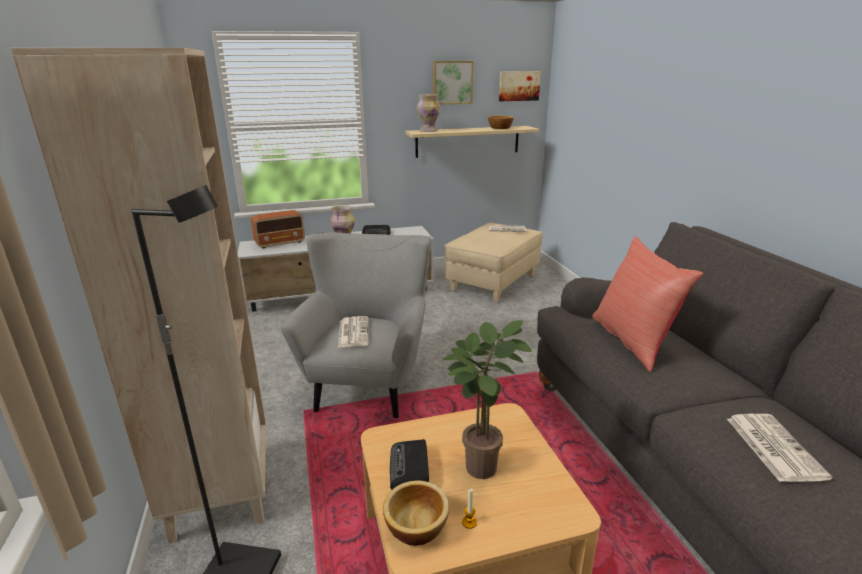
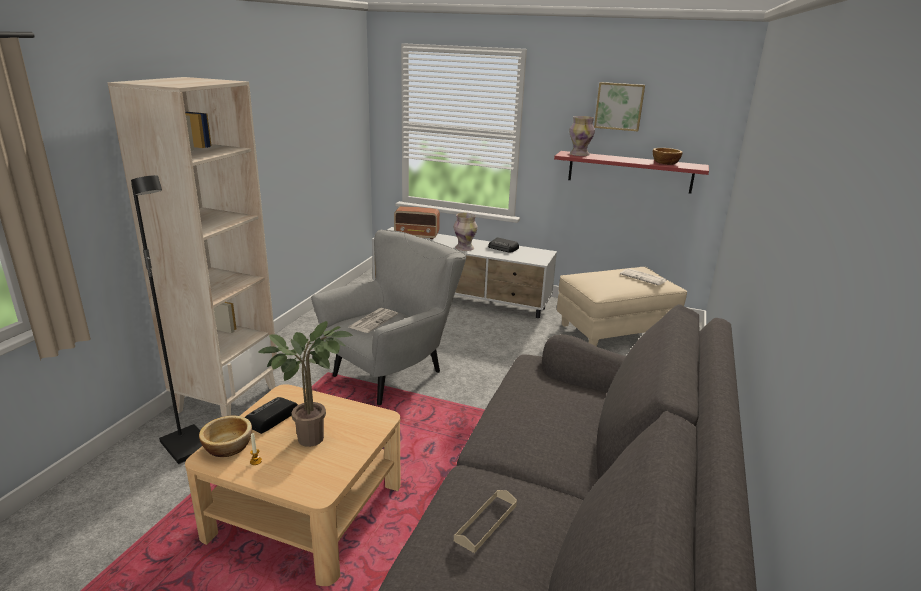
camera: 35 degrees right, 0 degrees up
(467, 141) = (630, 172): beige shelf -> red shelf
(518, 86) = (702, 117): picture -> none
(633, 341) = (539, 405): red pillow -> none
(773, 446) = (486, 522): newspaper -> beige tray

